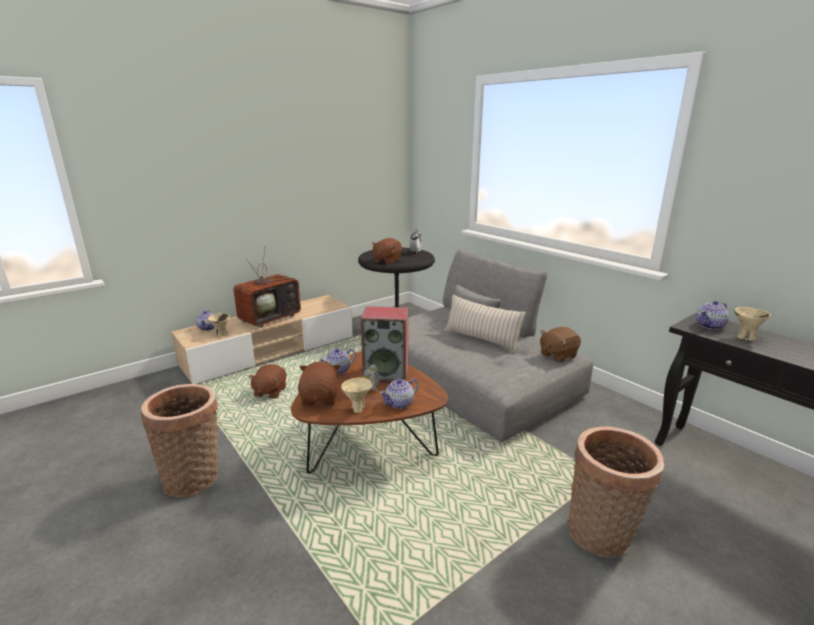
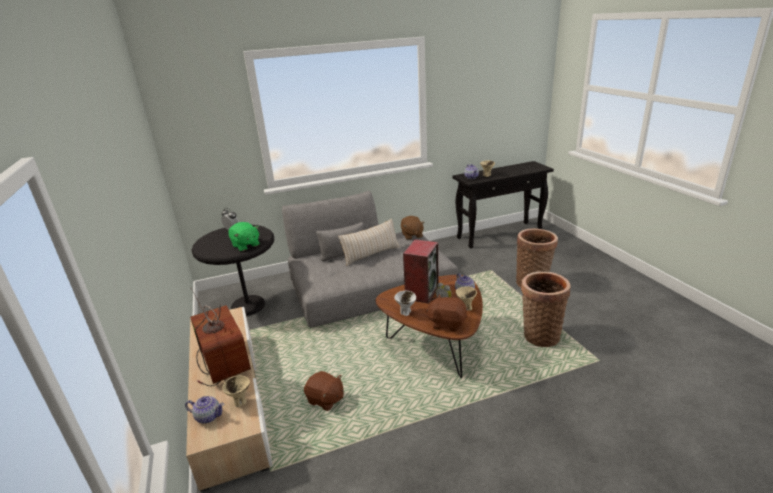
camera: 70 degrees left, 5 degrees up
(194, 478) = (448, 448): basket -> basket (540, 335)
(338, 370) = (406, 313): teapot -> white bowl
(387, 261) = (246, 245): brown plush toy -> green plush toy

